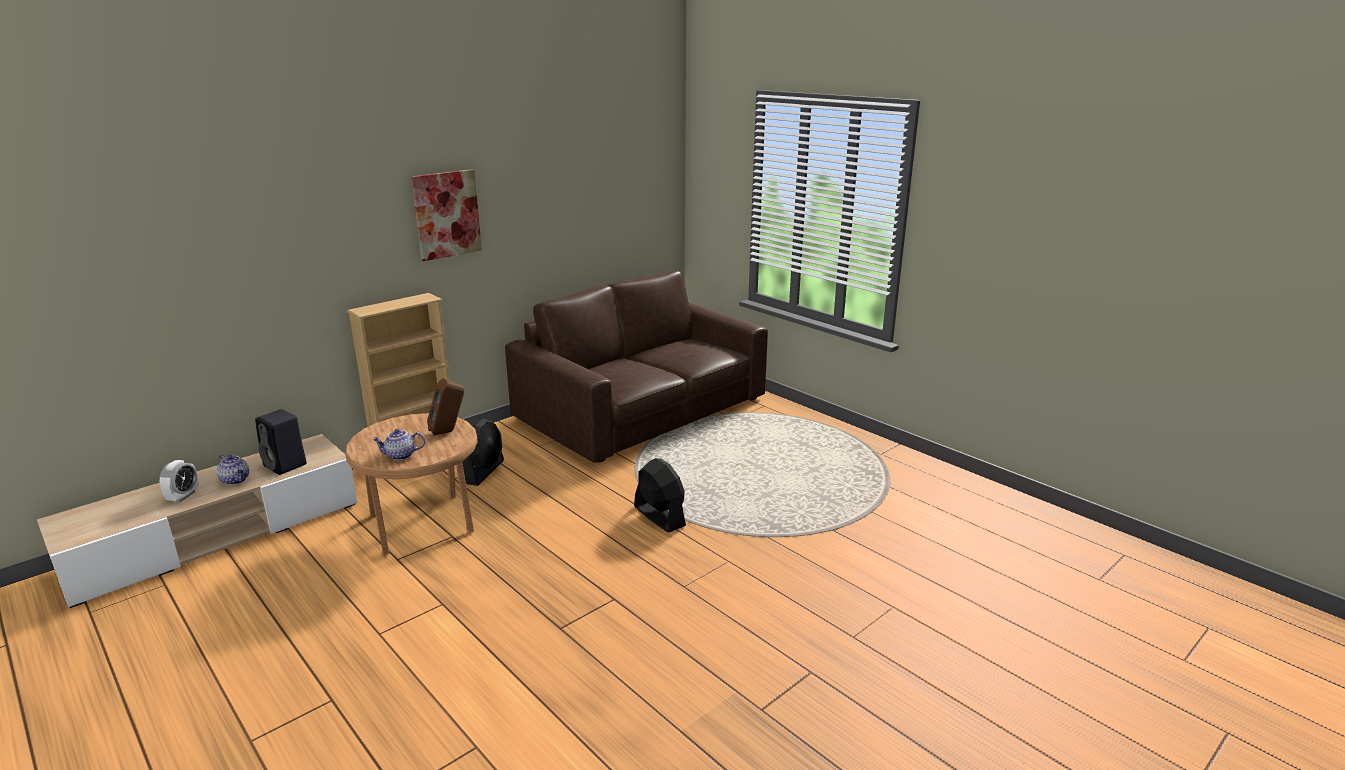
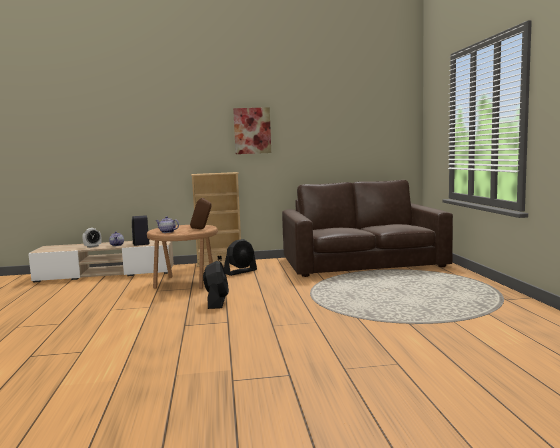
camera: 35 degrees right, 15 degrees down
(659, 516) = (304, 299): black fan -> black fan (217, 302)

